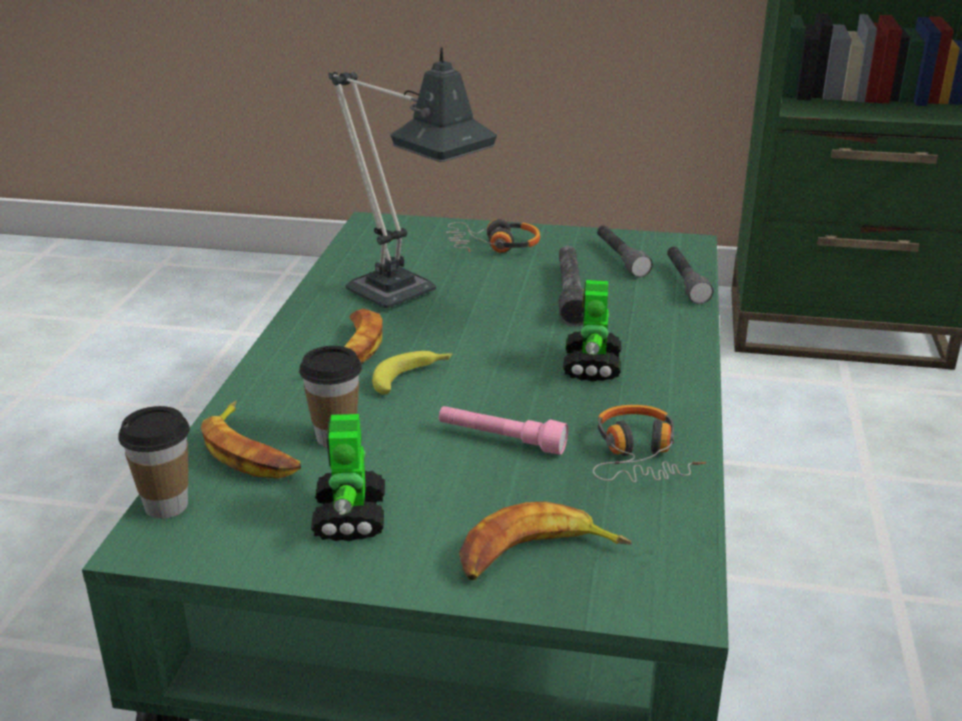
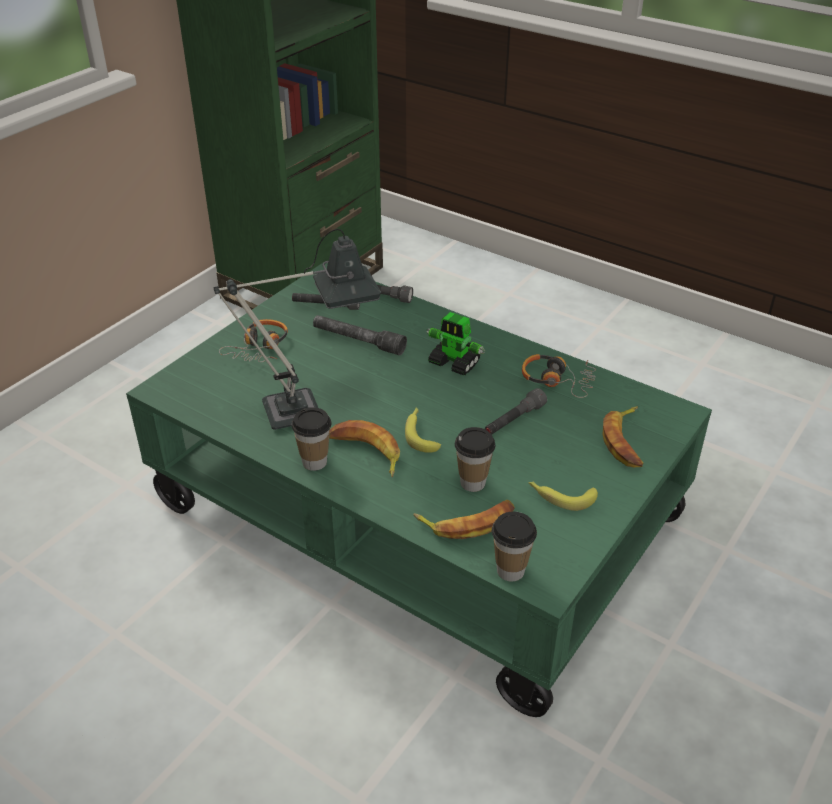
camera: 65 degrees left, 10 degrees up
(307, 326) = (314, 462): none -> cup
(350, 517) = (560, 497): toy robot -> banana
(501, 440) = (514, 420): pink flashlight -> grey flashlight

